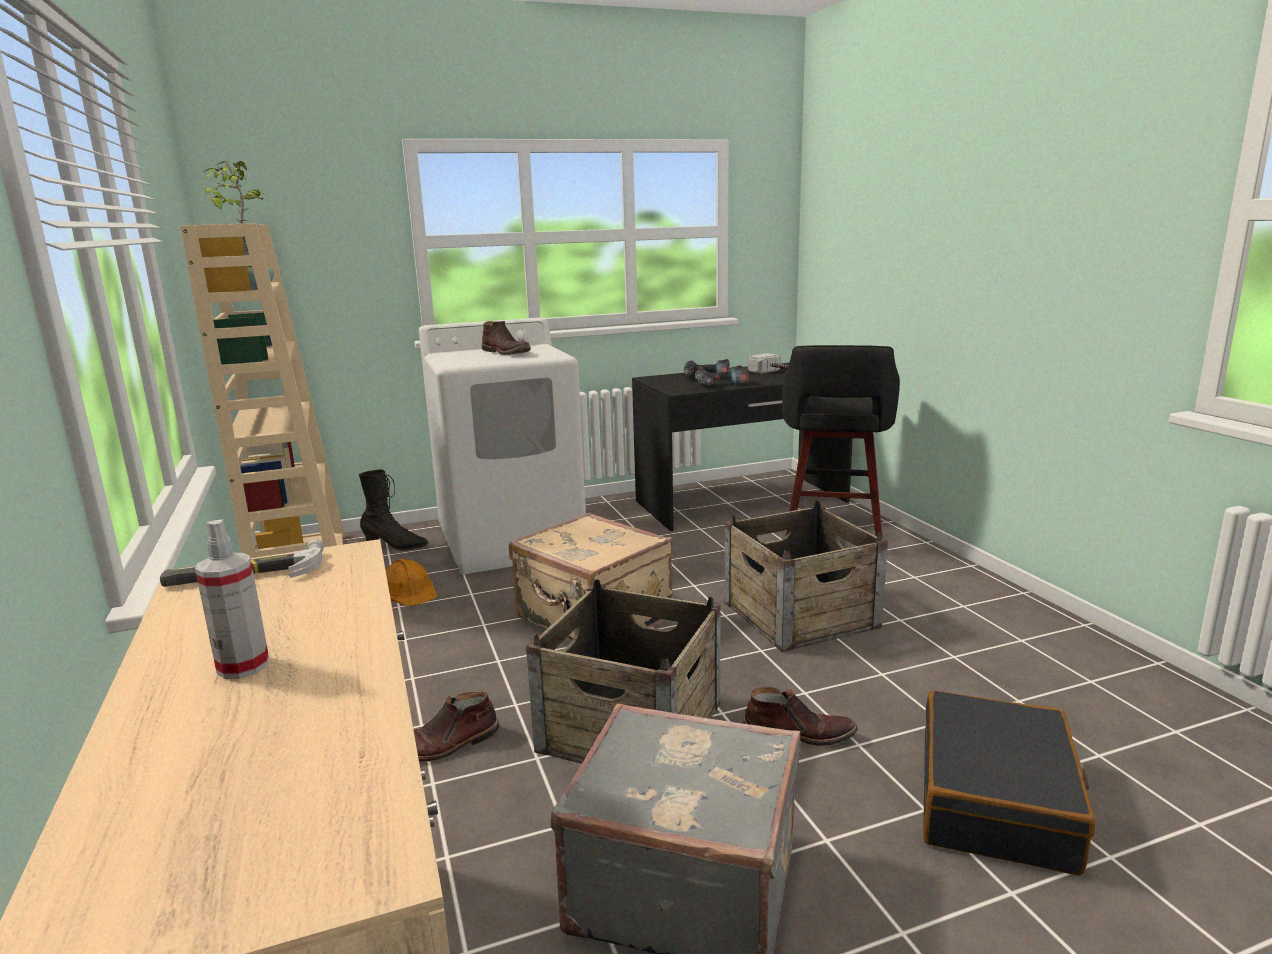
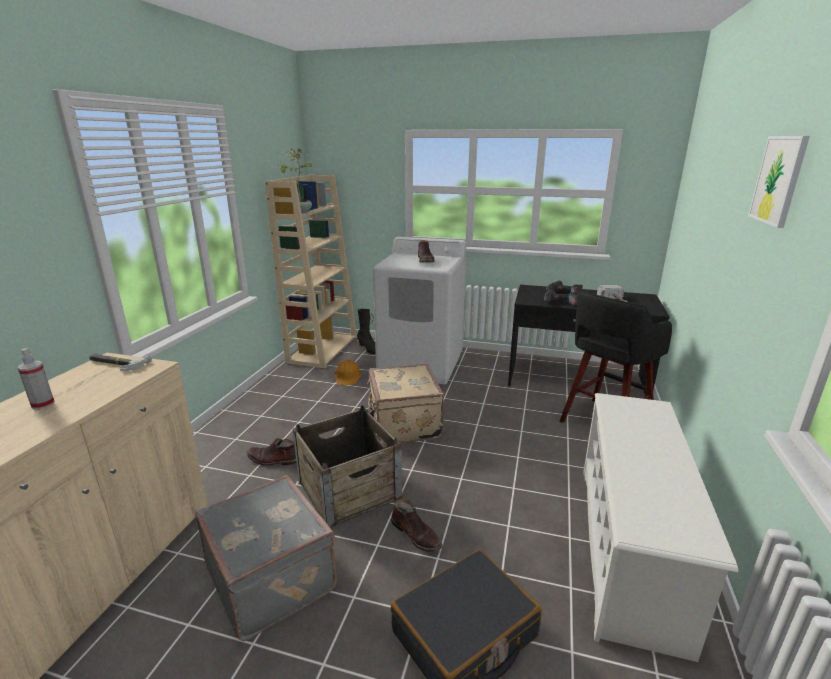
camera: 35 degrees right, 5 degrees up
(800, 614) = (512, 467): crate -> none
(1013, 640) = (628, 547): none -> white shoe rack
(1055, 158) = (778, 180): none -> picture

